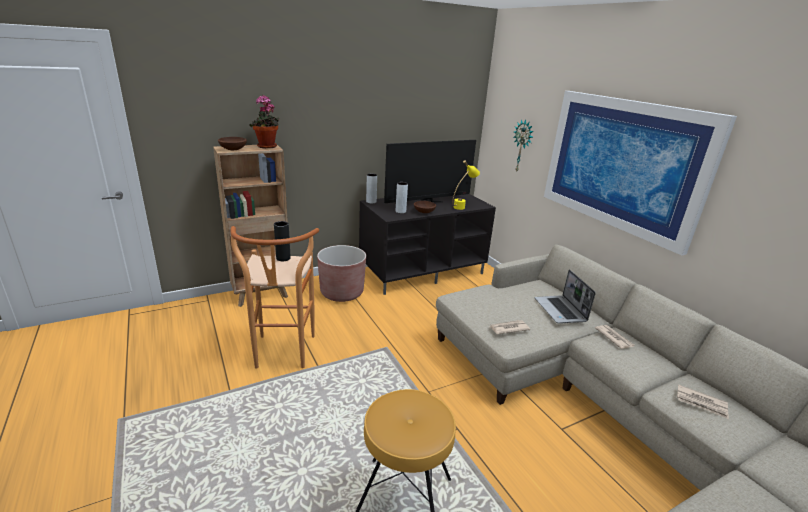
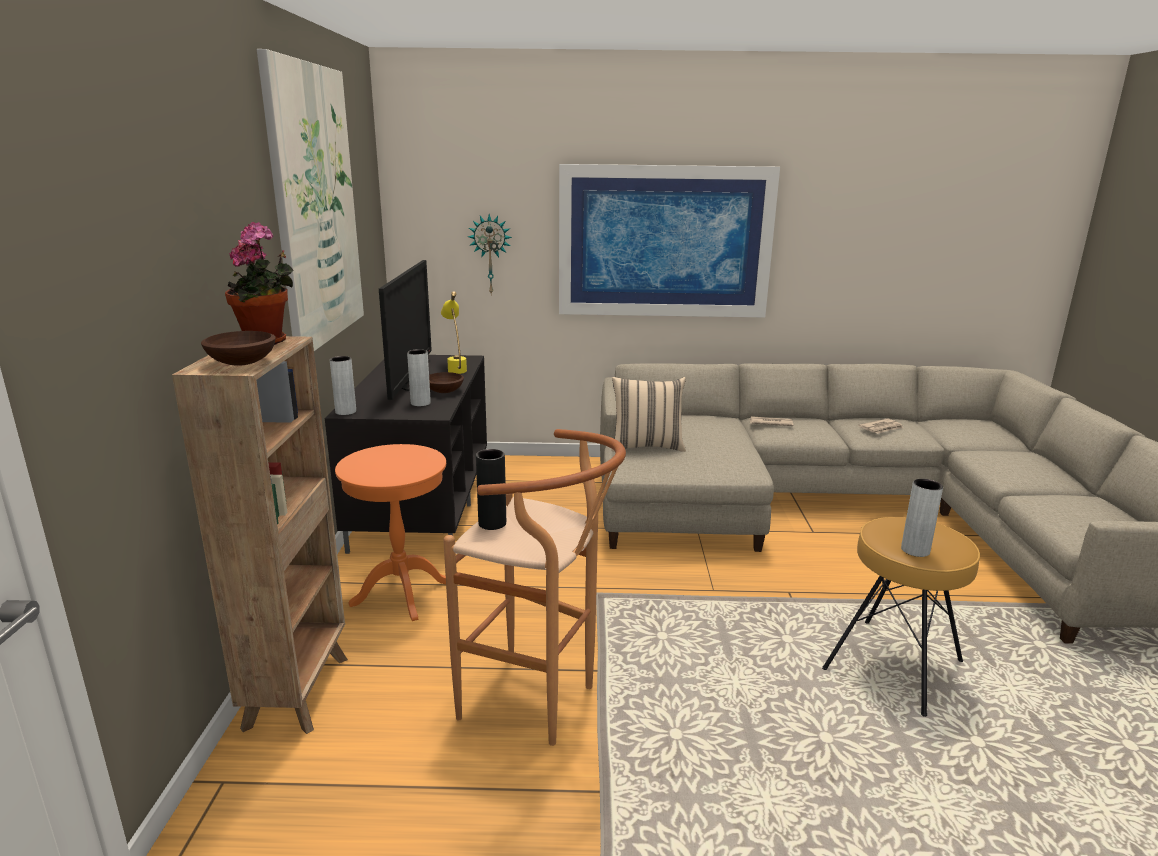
camera: 60 degrees left, 5 degrees down
(342, 293) = (402, 593): brown planter -> orange side table
(384, 96) = (315, 206): none -> picture
(385, 416) = (915, 550): none -> grey vase
(496, 296) = (647, 446): none -> beige pillow
(508, 328) = (724, 461): newspaper -> none
(560, 310) = (708, 426): laptop -> none

